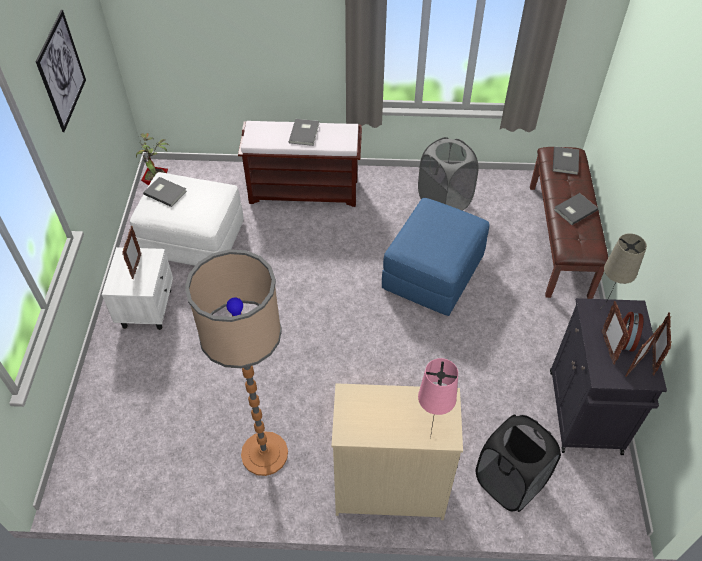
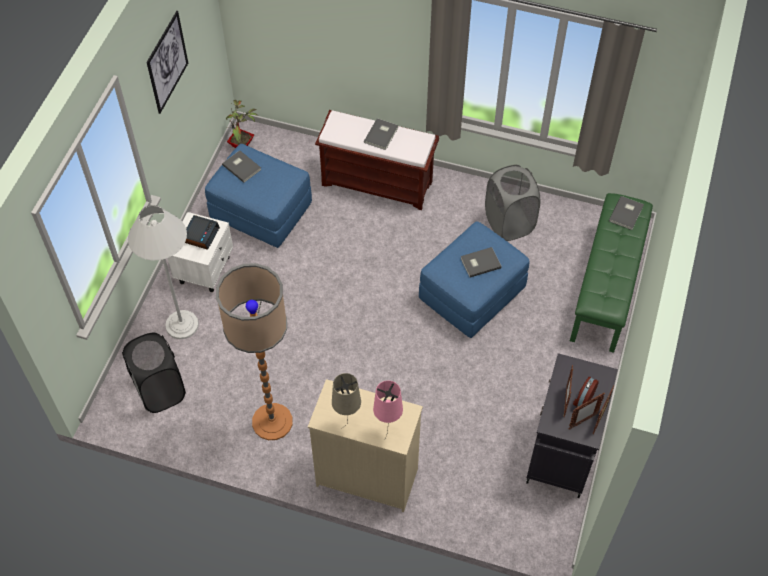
camera: 15 degrees right, 5 degrees up
(135, 371) = (182, 325): none -> white floor lamp
(136, 267) = (200, 234): picture frame -> alarm clock
(193, 239) = (261, 211): white ottoman -> blue ottoman
(509, 482) = (470, 496): black laundry basket -> black laundry basket (160, 390)
(560, 239) = (607, 287): brown bench -> green bench
(574, 209) = (612, 265): grey book -> grey book (479, 262)
(605, 305) = (580, 365): beige table lamp -> beige table lamp (347, 426)

